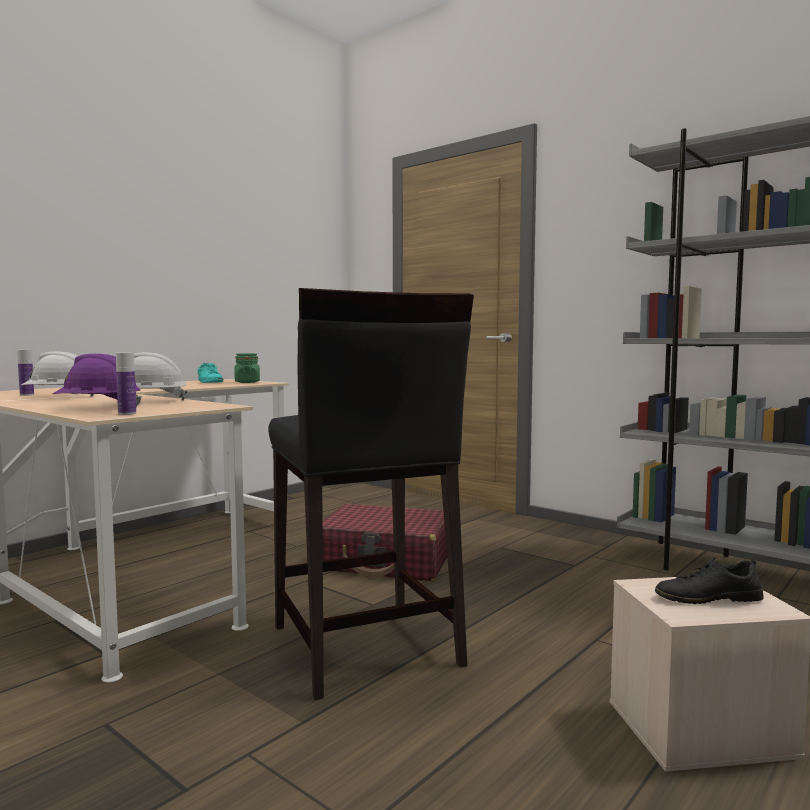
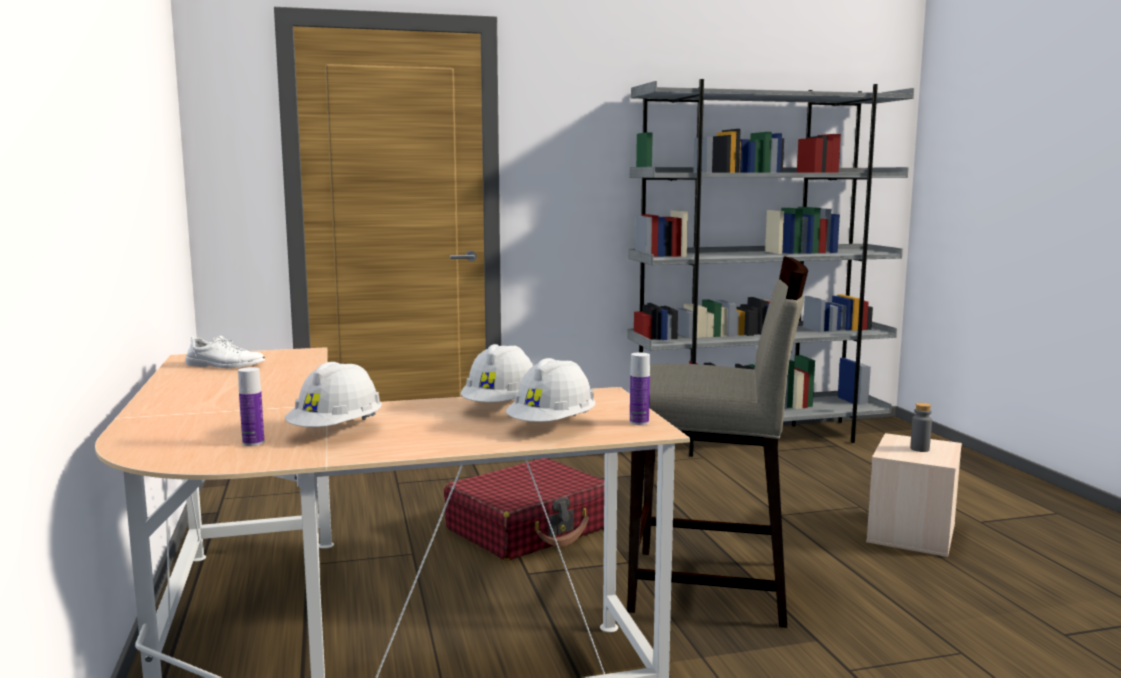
camera: 55 degrees left, 5 degrees up
(98, 408) = (552, 427): purple hard hat -> white hard hat
(210, 382) = (225, 365): turquoise shoe -> white shoe
(247, 382) = (278, 356): green jar -> none
(364, 646) = (711, 587): black stool -> beige stool
(707, 598) = (919, 449): black shoe -> grey bottle

